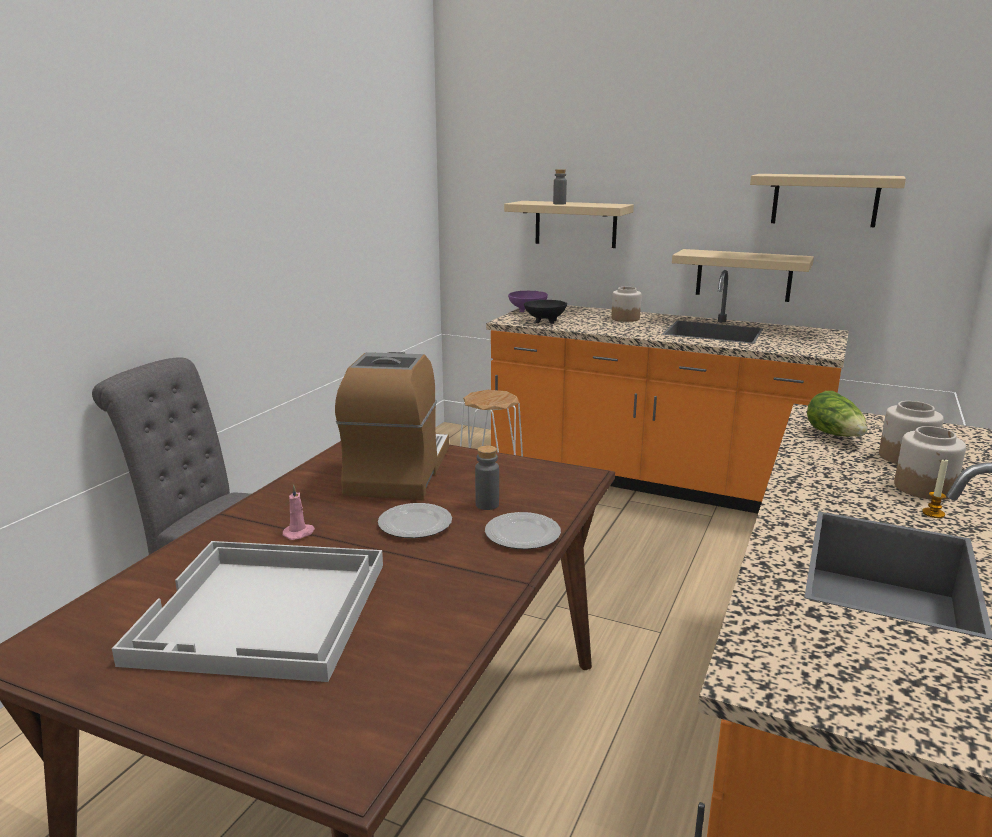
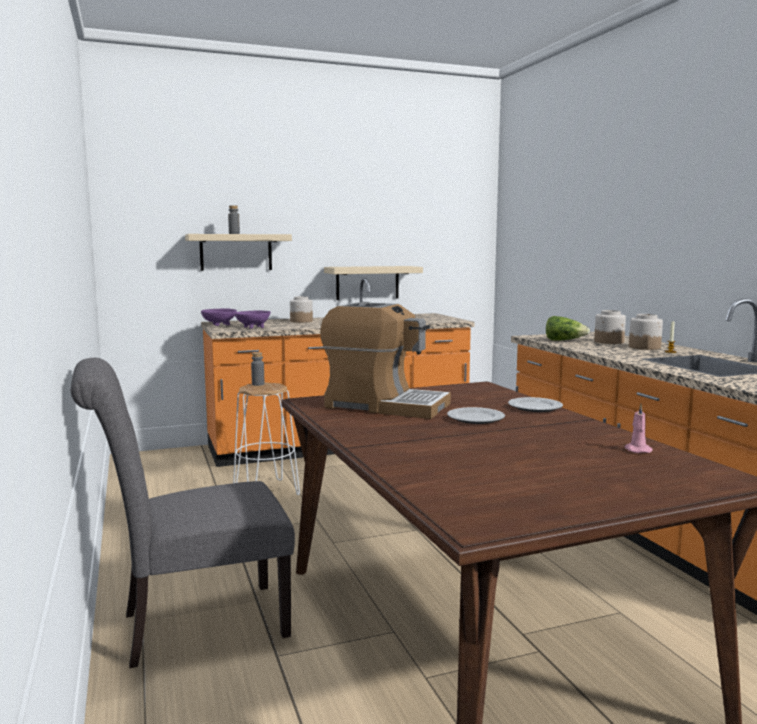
camera: 45 degrees left, 10 degrees down
(264, 612) = (531, 464): white tray -> none
(299, 533) = (430, 438): pink candle -> pink candle (637, 450)
(398, 471) = (385, 406): coffee machine -> coffee machine turned 150 degrees clockwise
(487, 505) = (481, 404): grey bottle -> grey bottle (258, 384)
(545, 321) = (253, 327): black bowl -> purple bowl
(825, 200) = (411, 228): beige shelf -> none

